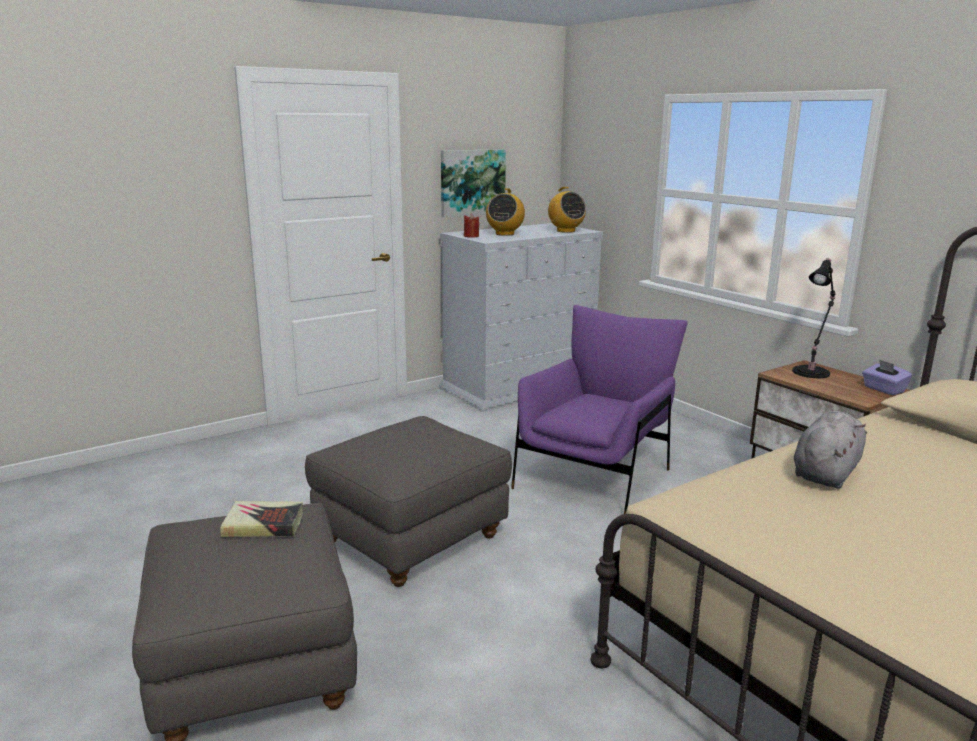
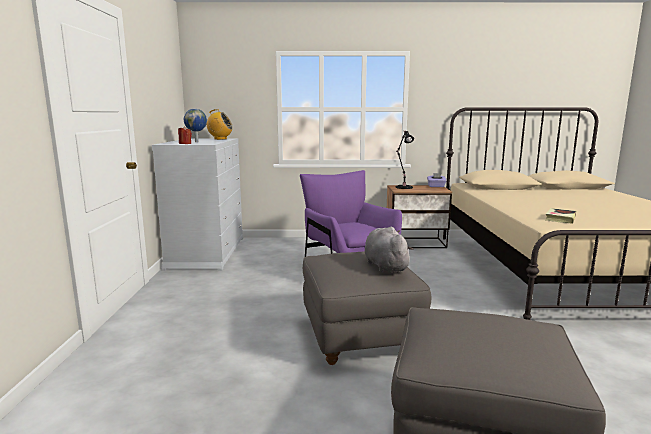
camera: 55 degrees left, 5 degrees down
(263, 524) = (461, 320): book -> book (560, 218)
(472, 182) = (157, 106): picture -> none
(505, 234) = (197, 142): radio -> globe
(826, 473) = (525, 205): grey plush toy -> grey plush toy (385, 266)

